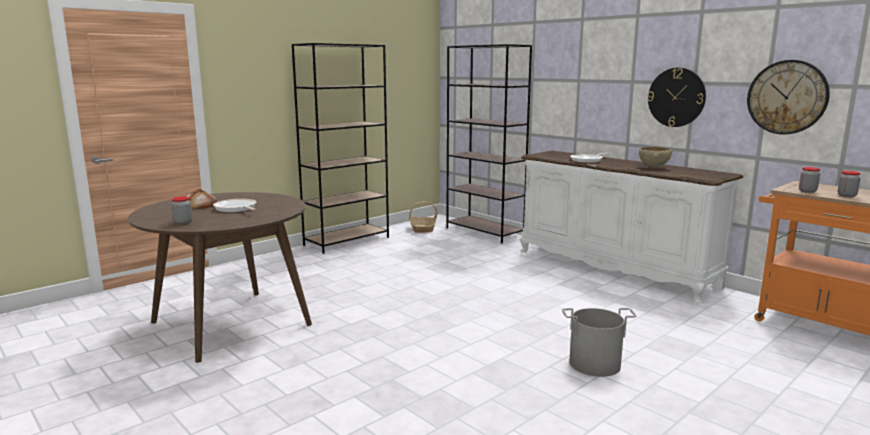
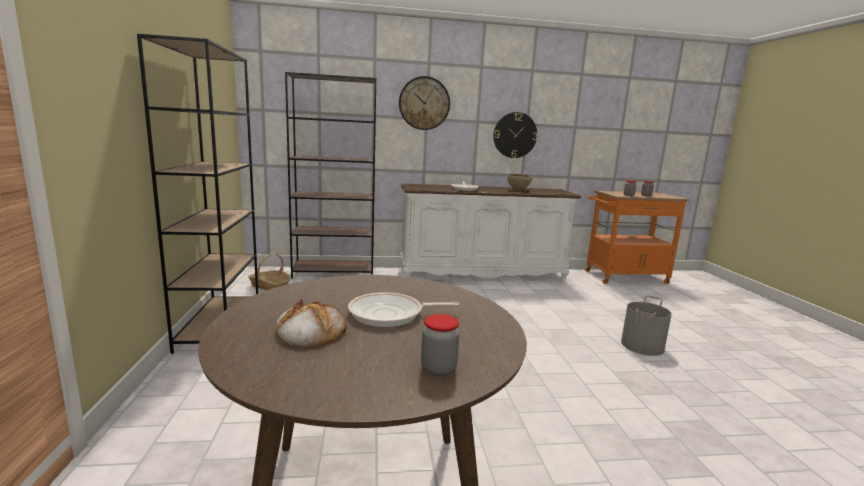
camera: 55 degrees left, 0 degrees up
(787, 97) = (587, 136): wall clock -> wall clock (424, 103)

